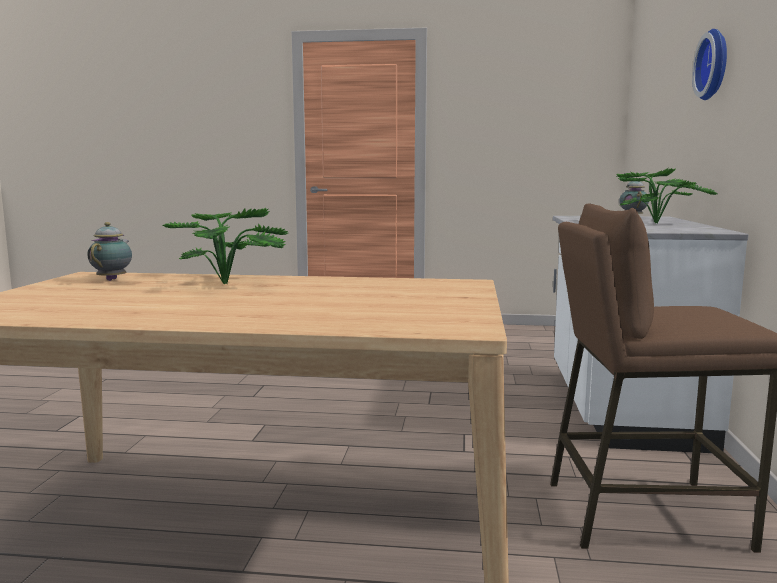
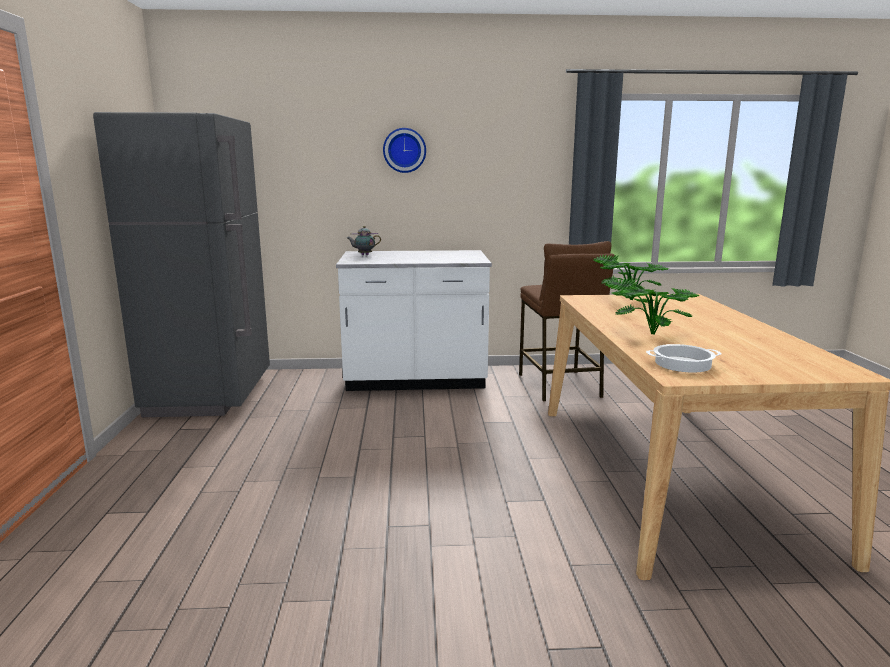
camera: 100 degrees left, 5 degrees up
(113, 279) = (682, 364): teapot -> cooking pot
(546, 336) = (211, 394): none -> grey fridge
(657, 223) = (414, 254): potted plant -> potted plant (626, 299)

